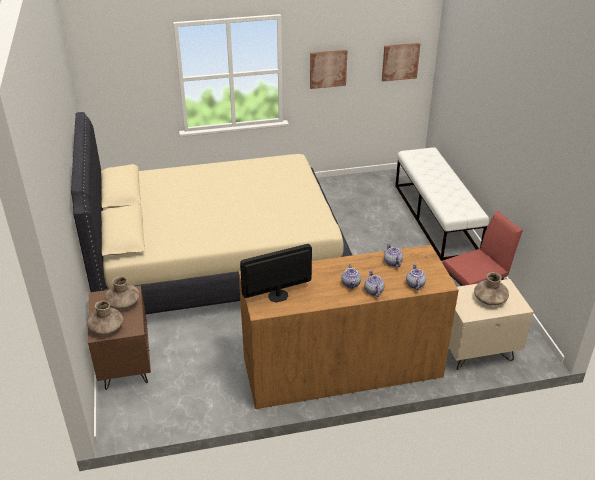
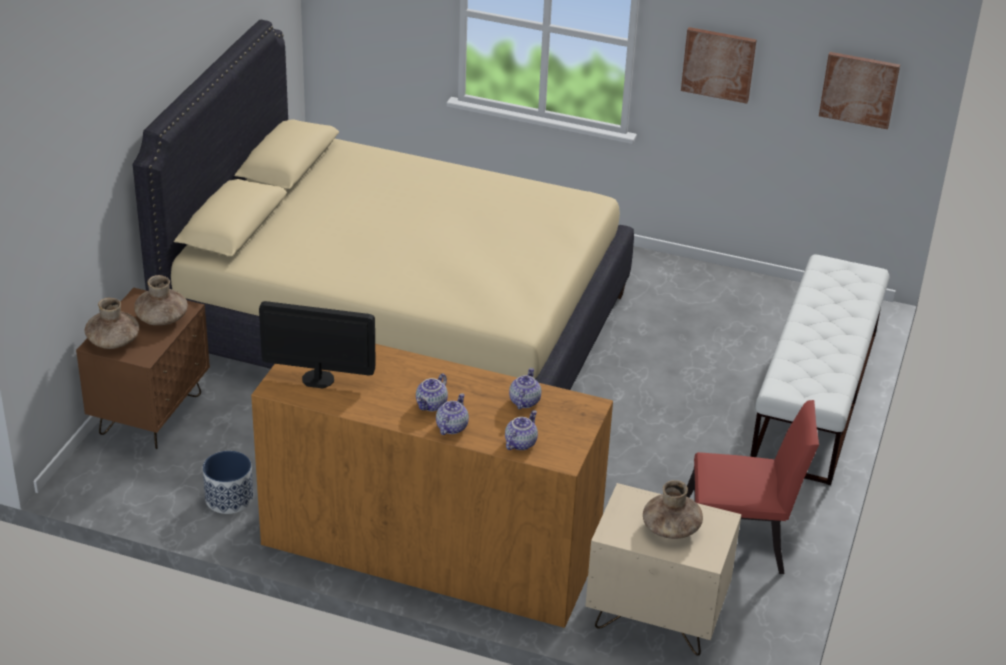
camera: 30 degrees right, 0 degrees up
(214, 391) = (229, 498): none -> planter

